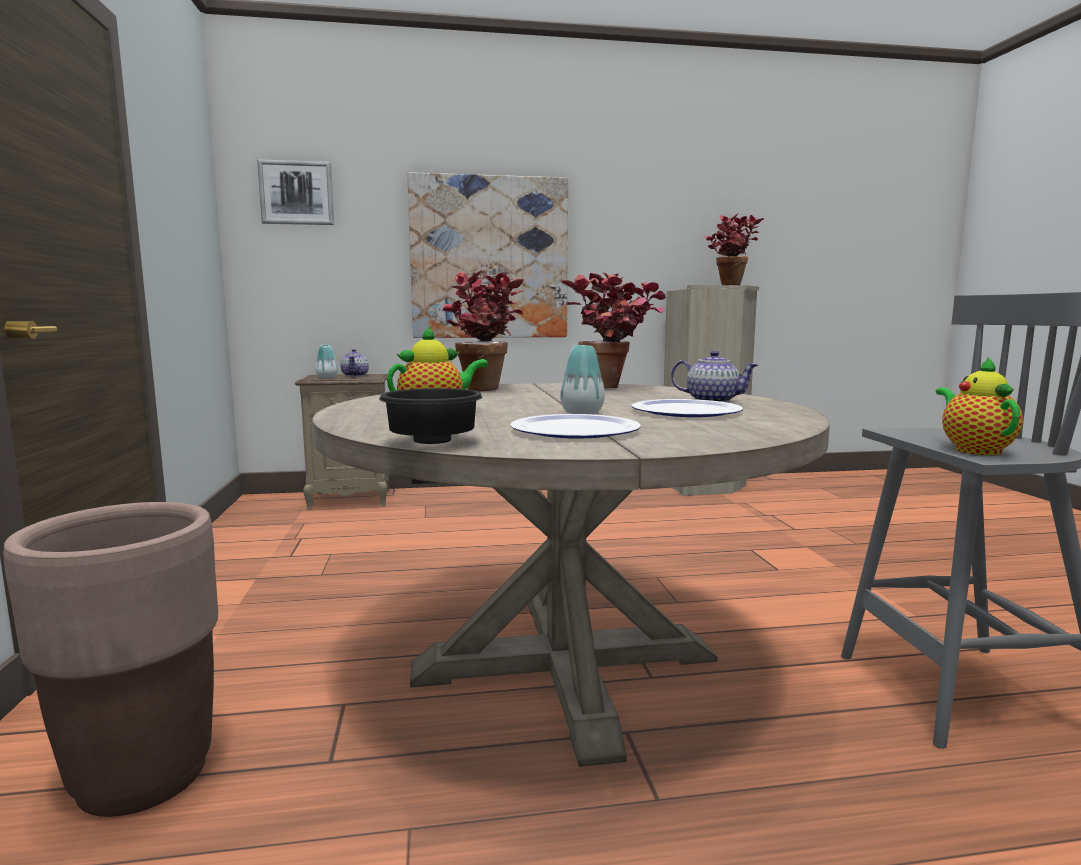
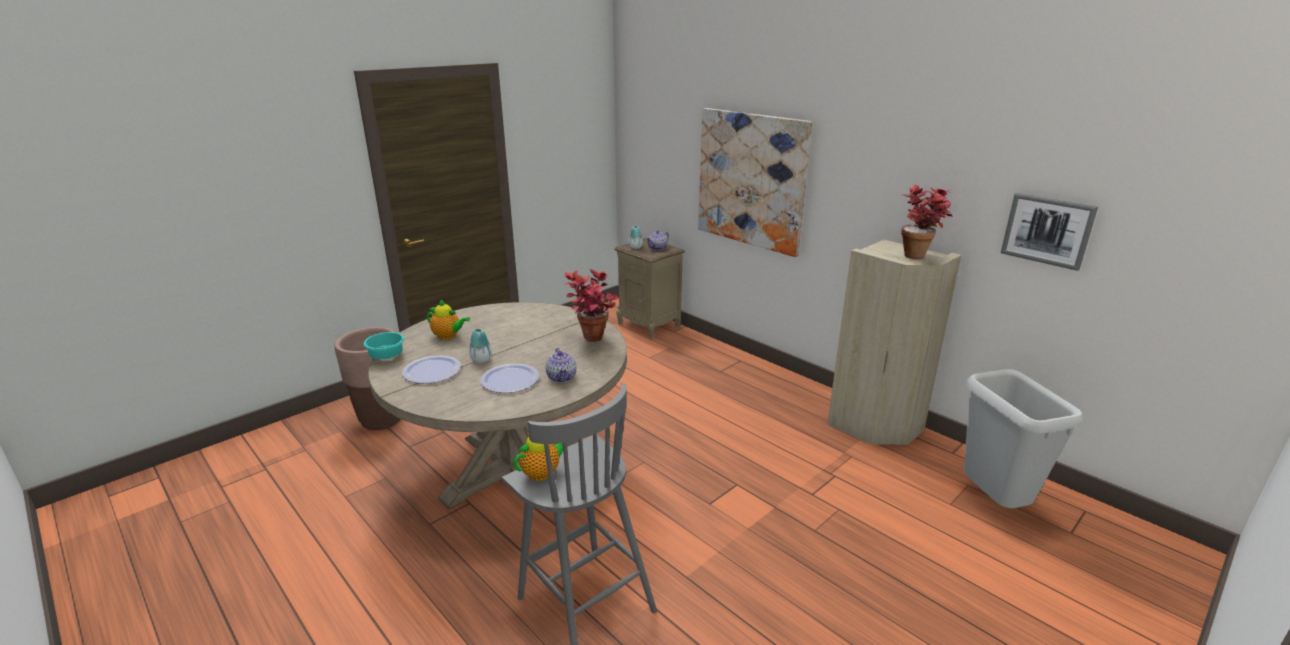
camera: 55 degrees right, 15 degrees up
(296, 193) = (648, 116): picture -> picture (1047, 230)
(434, 443) = (386, 357): black bowl -> turquoise bowl
(485, 388) = (553, 314): potted plant -> none
(850, 488) = (994, 503): none -> grey trash can

